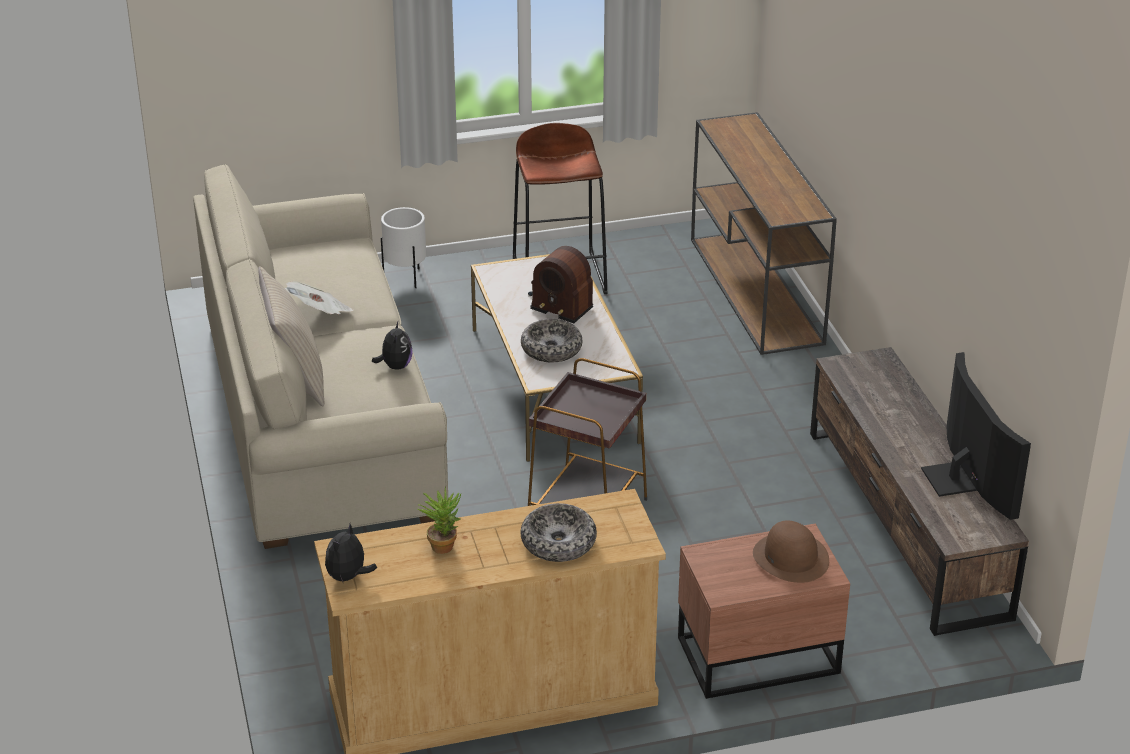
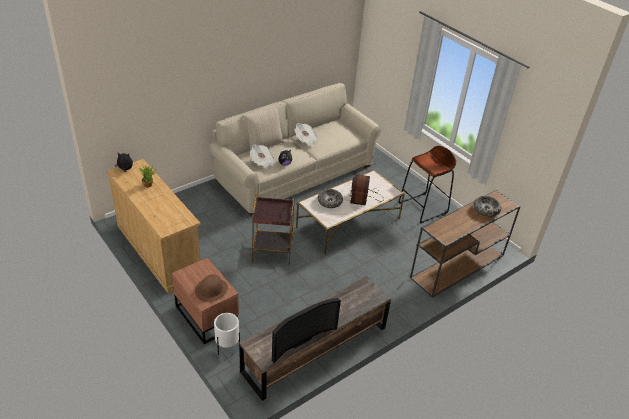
camera: 65 degrees right, 5 degrees up
(370, 395) = (262, 162): none -> newspaper
(406, 279) = (391, 171): white planter -> white planter (227, 347)
(558, 542) = (159, 210): bowl -> bowl (486, 209)

